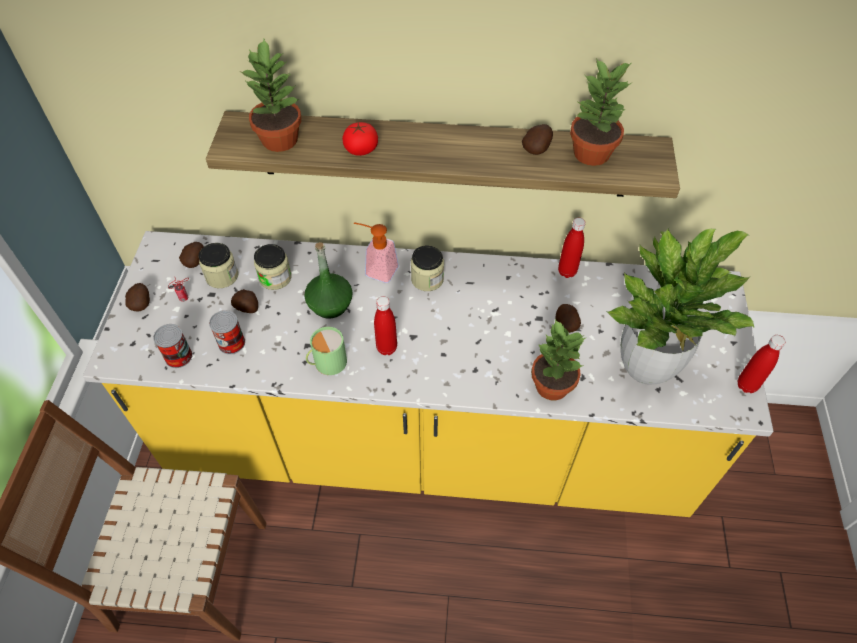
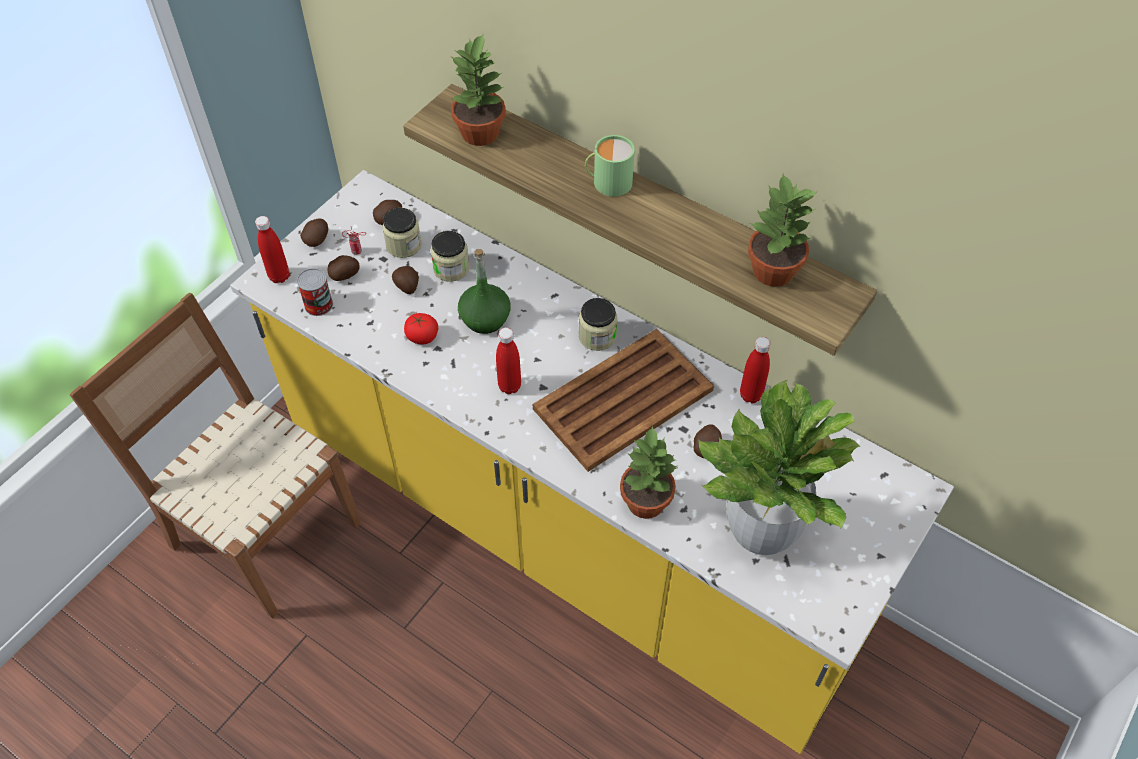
camera: 30 degrees right, 0 degrees up
(231, 343) = (372, 314): can -> none
(327, 362) = (445, 373): green mug -> green mug (608, 182)
(361, 150) = (547, 173): tomato -> tomato (422, 337)
(376, 269) = (553, 304): soap dispenser -> none
(481, 316) = (625, 399): none -> brown tray
(537, 149) = (720, 243): potato -> potato (345, 275)
(746, 385) = (858, 605): red bottle -> red bottle (279, 276)

